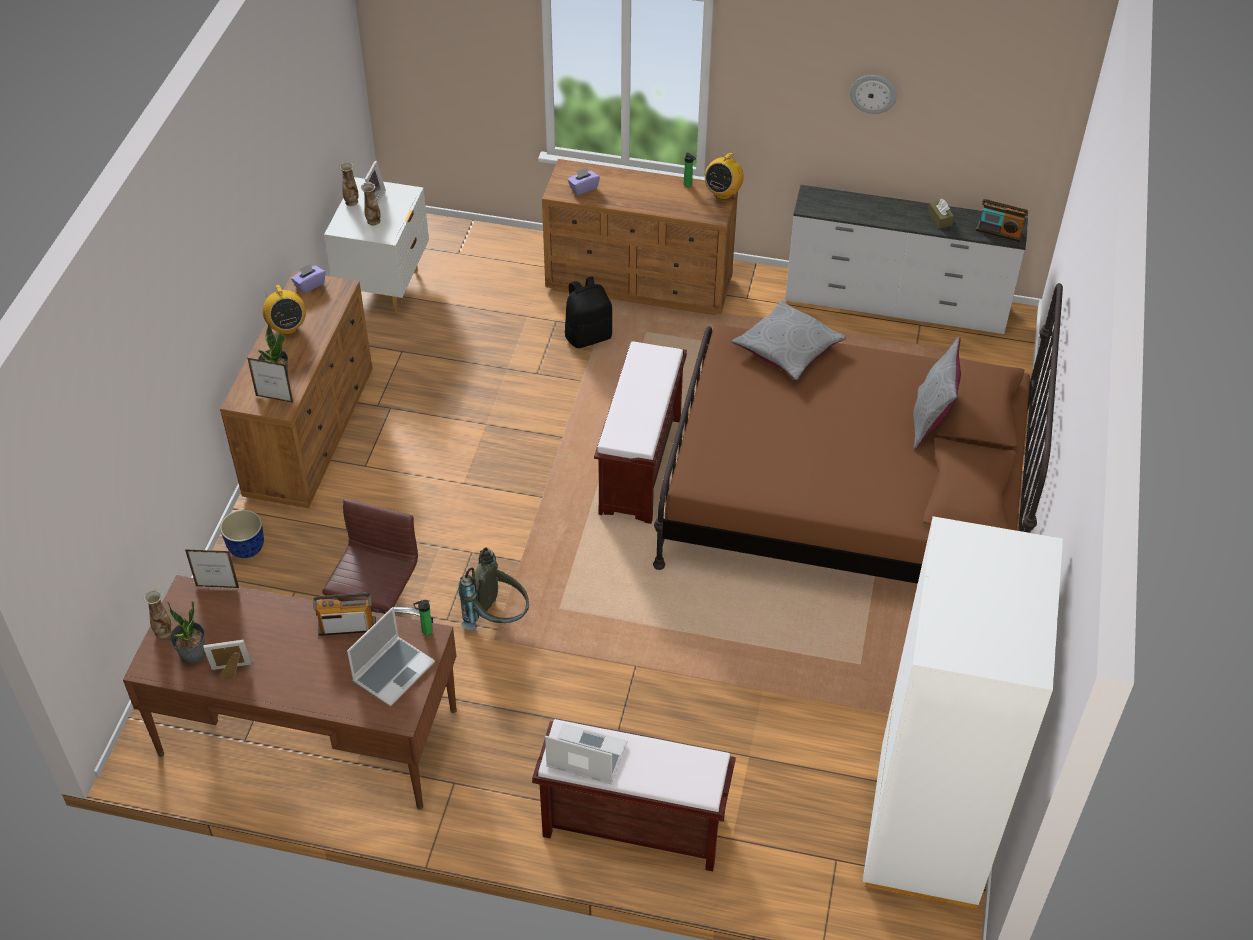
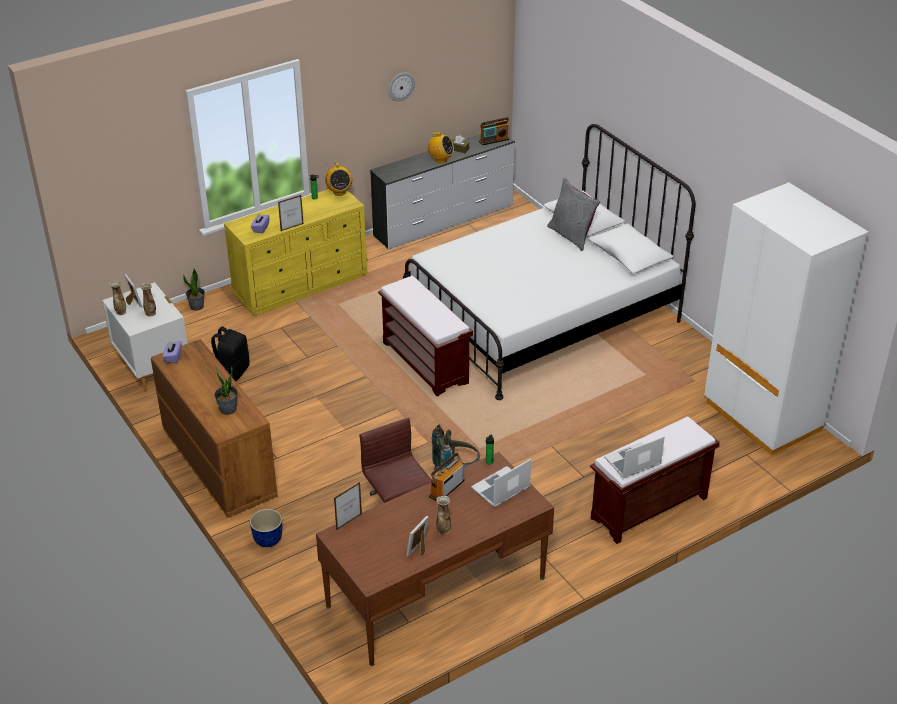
camera: 45 degrees left, 10 degrees down
(163, 631) = (352, 561): vase -> vase (443, 530)
(193, 654) = (386, 558): potted plant -> potted plant (197, 306)
(274, 399) = (243, 419): picture frame -> picture frame (292, 227)
(287, 327) = (193, 384): radio -> radio (440, 160)
(393, 671) = (500, 489): laptop -> laptop turned 120 degrees counterclockwise
(588, 336) = (309, 324): black backpack -> black backpack (232, 372)
(640, 283) = (301, 285): brown dresser -> yellow dresser
(788, 348) = (463, 245): grey pillow -> none
(844, 501) = (542, 316): brown bed -> white bed

